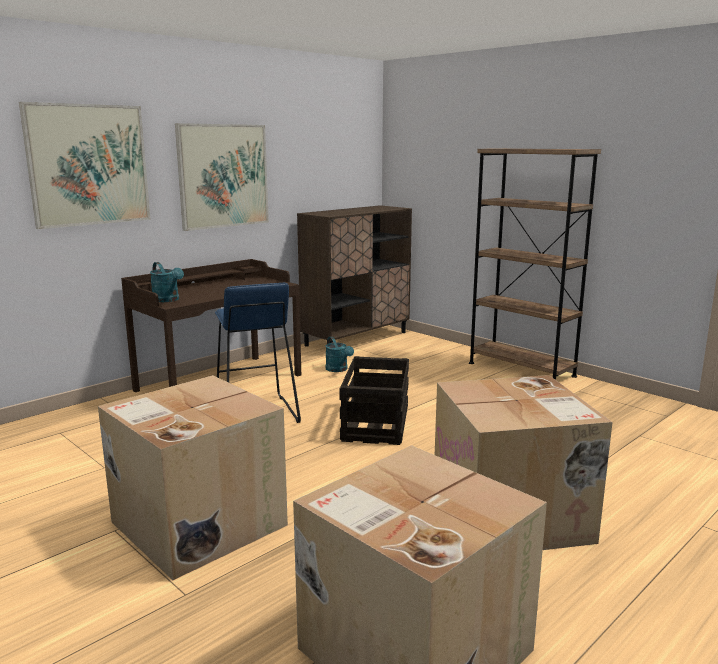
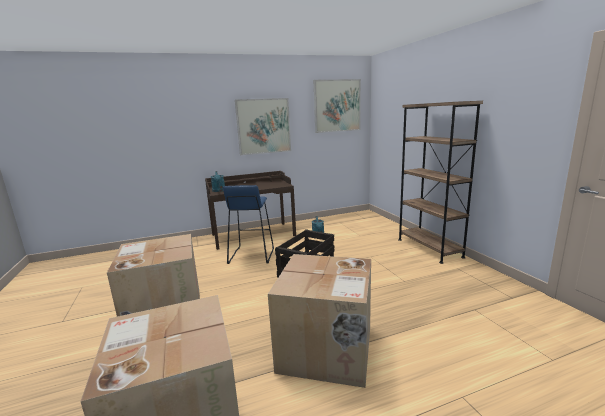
camera: 25 degrees right, 0 degrees up
(88, 165) = (187, 122): picture -> picture (337, 106)
(357, 339) = (346, 218): brown cabinet -> none

